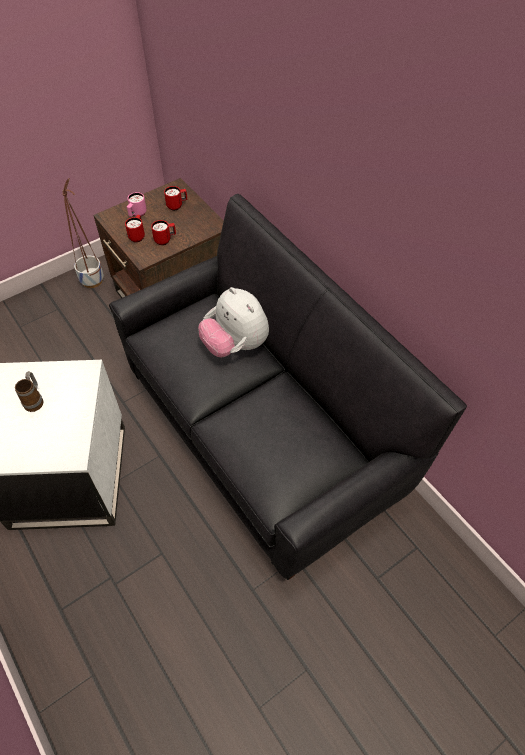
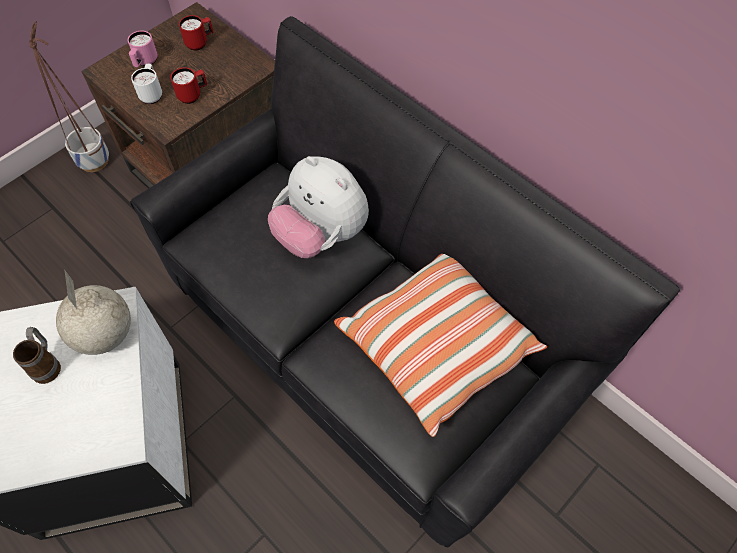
camera: 10 degrees left, 5 degrees up
(75, 387) = (104, 335): none -> globe
(137, 236) = (152, 94): red mug -> white mug
(300, 430) = (437, 346): none -> pillow

